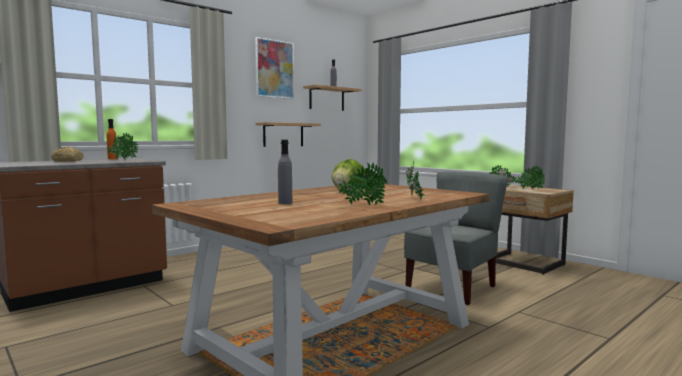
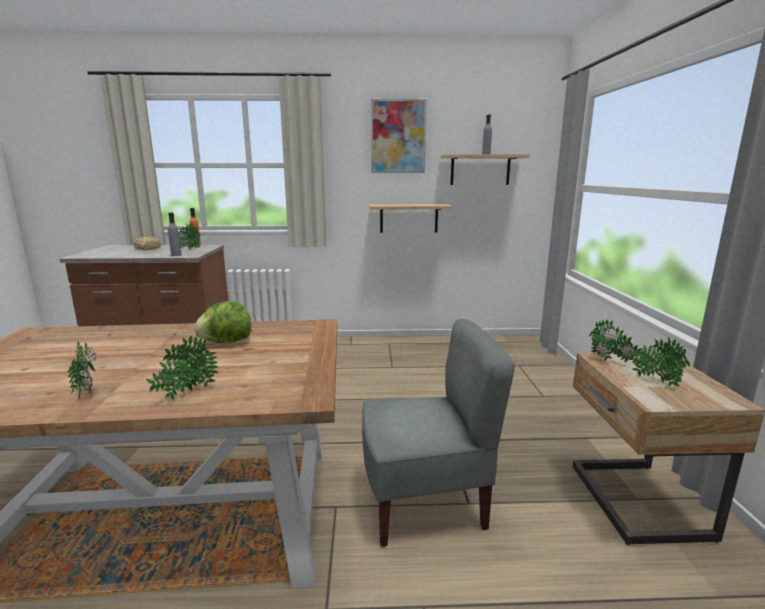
camera: 40 degrees right, 10 degrees up
(285, 203) = (75, 358): grey bottle -> grey bottle (176, 255)

